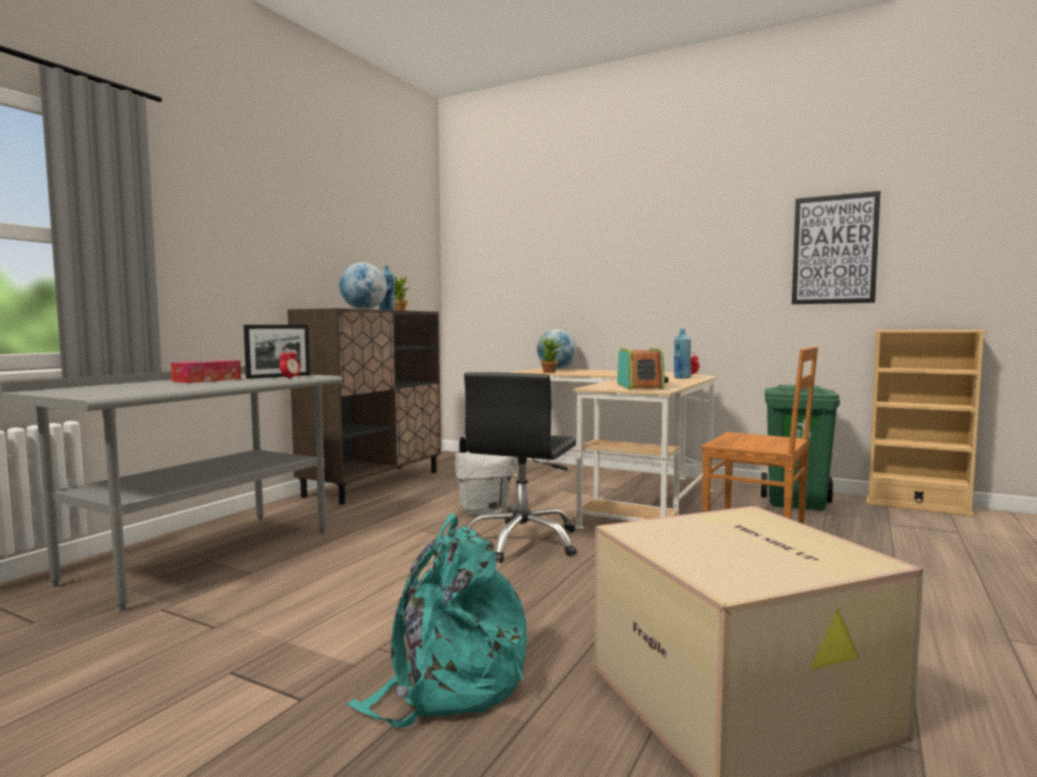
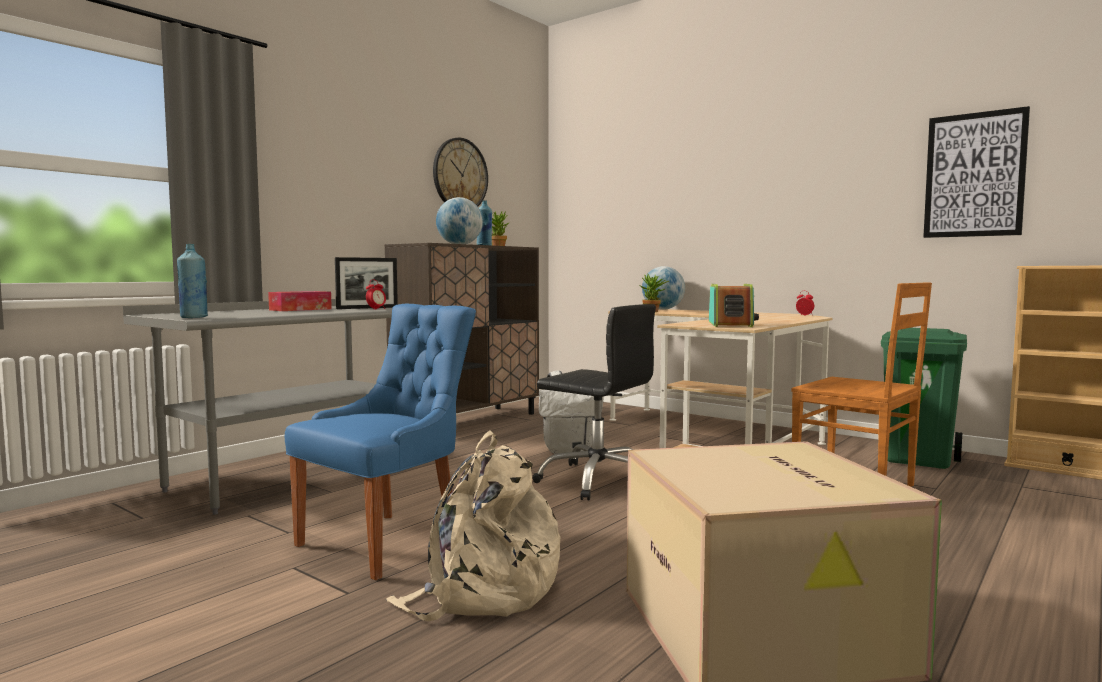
camera: 10 degrees right, 0 degrees up
(328, 630) = (387, 542): none -> blue chair
(359, 240) = (460, 175): none -> wall clock
(449, 682) = (483, 591): turquoise backpack -> beige backpack
(522, 542) = (598, 480): black office chair -> black office chair turned 90 degrees counterclockwise
(682, 378) = (789, 318): blue bottle -> blue bottle (194, 317)

